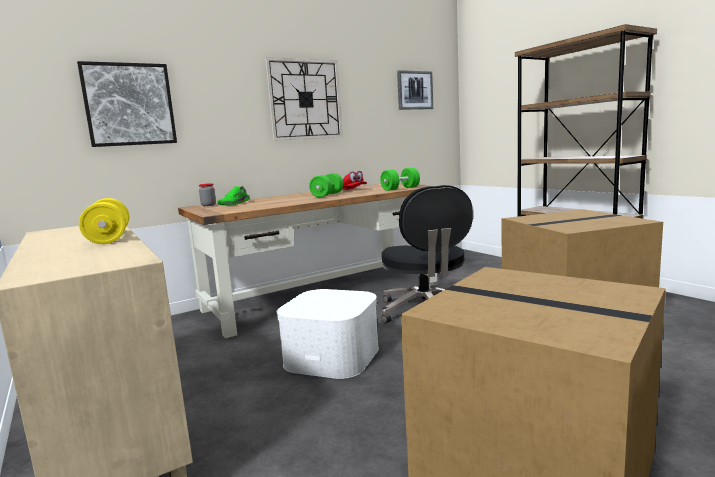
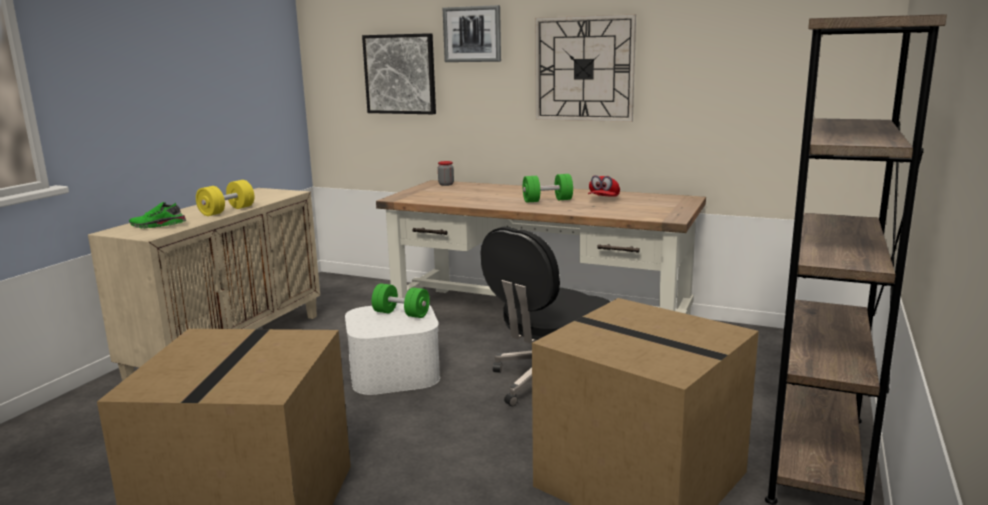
camera: 55 degrees right, 5 degrees up
(235, 204) = (459, 189): green shoe -> green shoe (158, 226)
(400, 189) = (629, 214): green dumbbell -> green dumbbell (401, 314)
(414, 90) = (784, 53): picture -> picture (472, 34)

